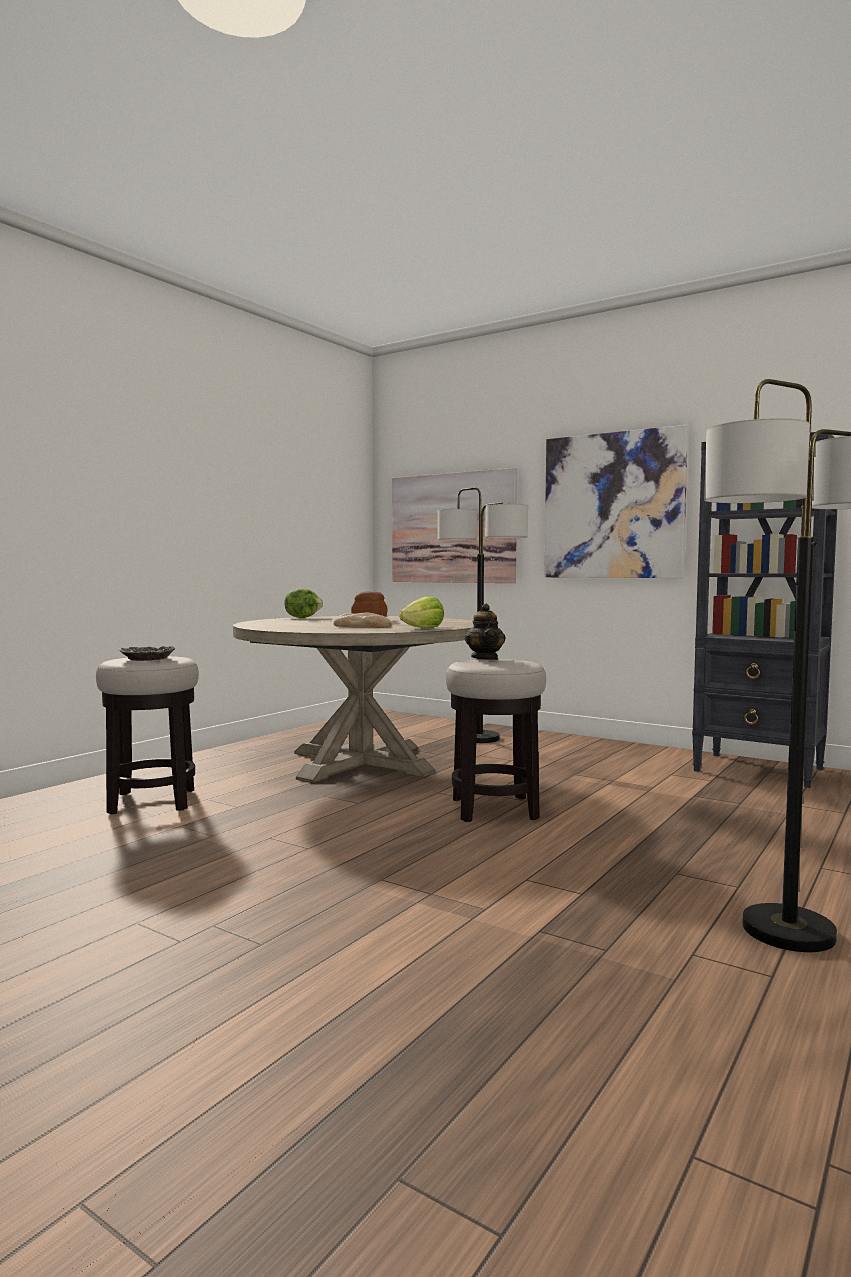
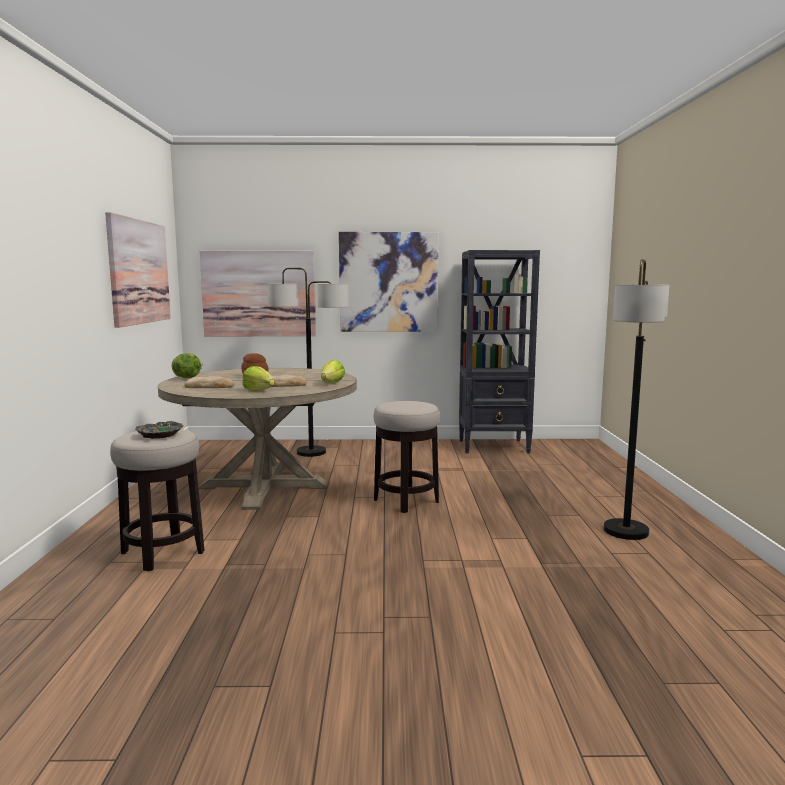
camera: 35 degrees left, 5 degrees up
(287, 497) = (139, 272): none -> picture
(288, 623) = (209, 386): none -> bread
(318, 628) = (258, 390): none -> lettuce
(485, 658) = (395, 402): teapot -> none

